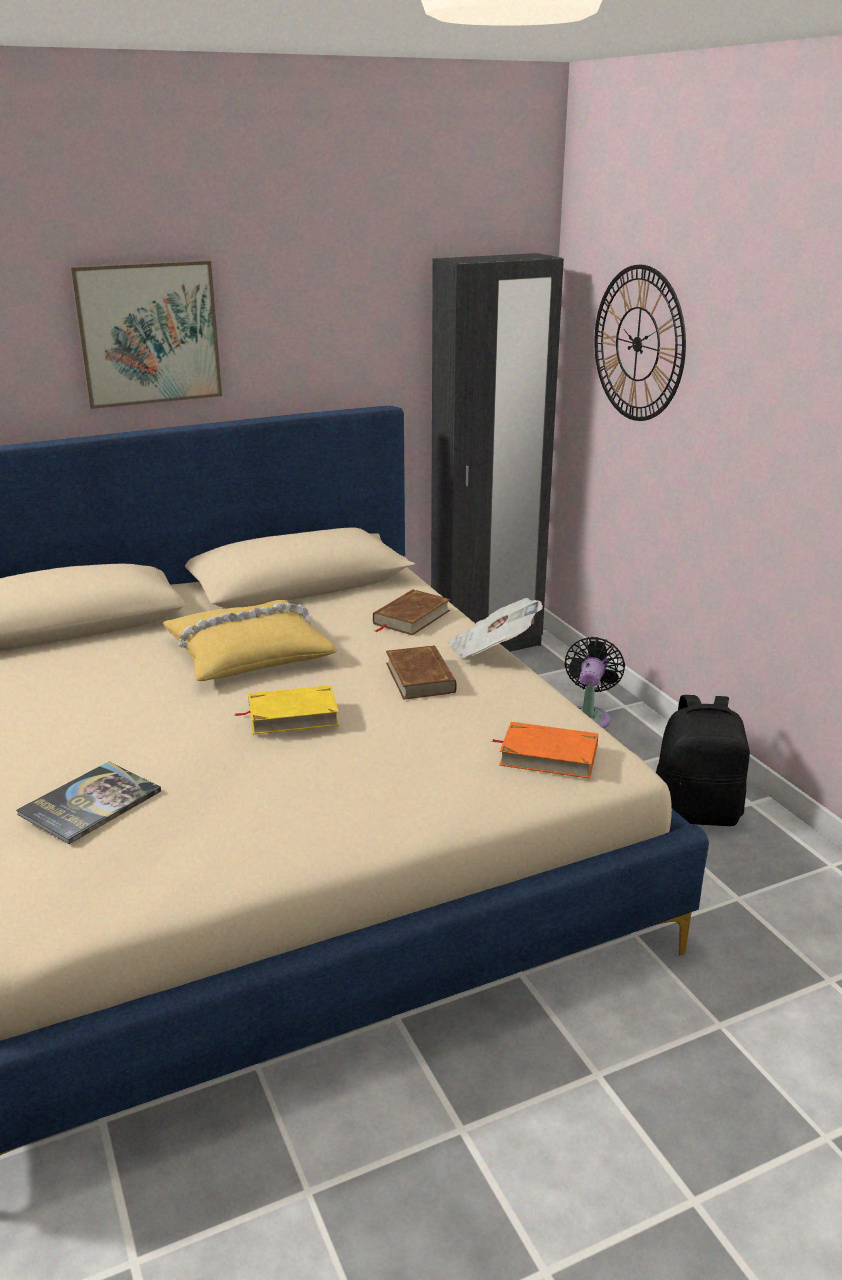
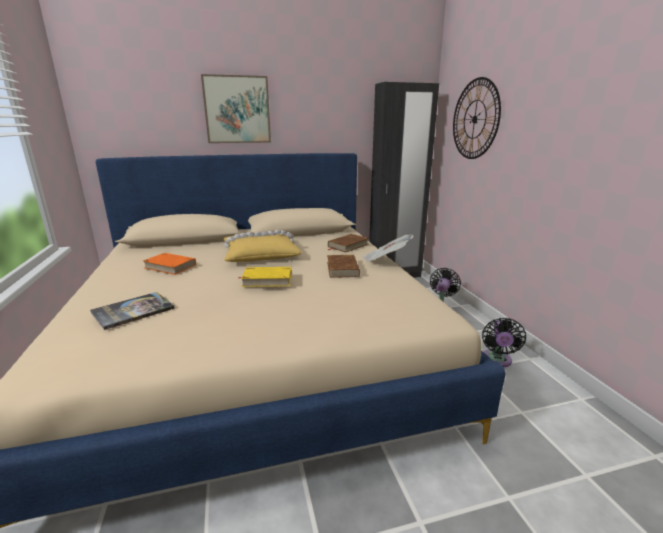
camera: 10 degrees right, 5 degrees down
(548, 755) = (404, 310): orange book -> orange book (170, 266)
(696, 812) = (496, 360): black backpack -> black fan

